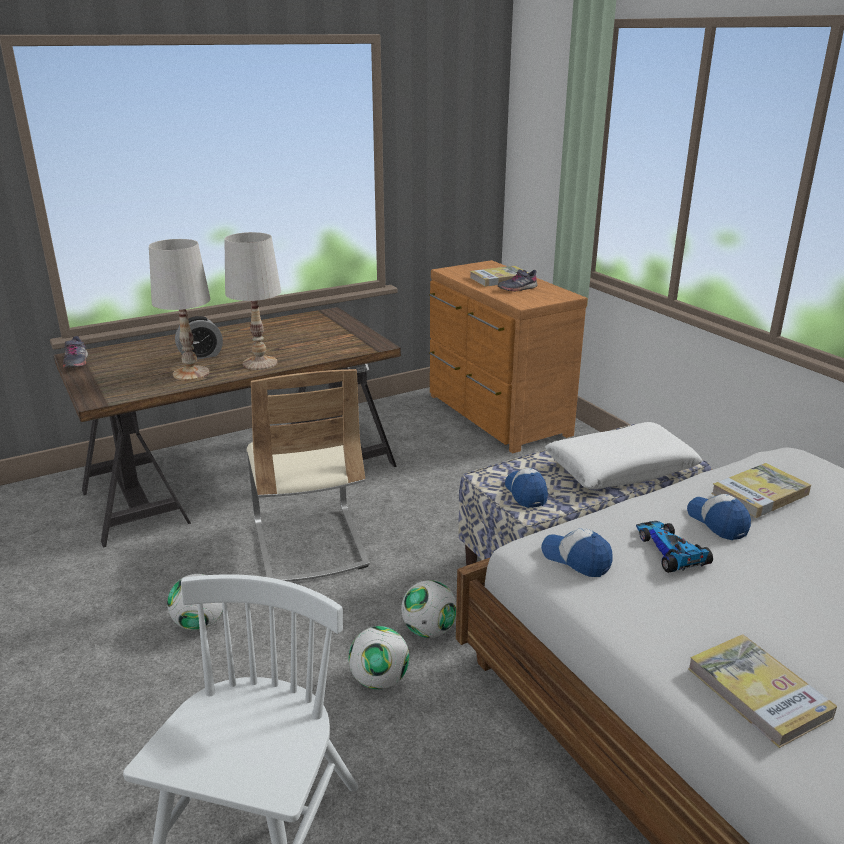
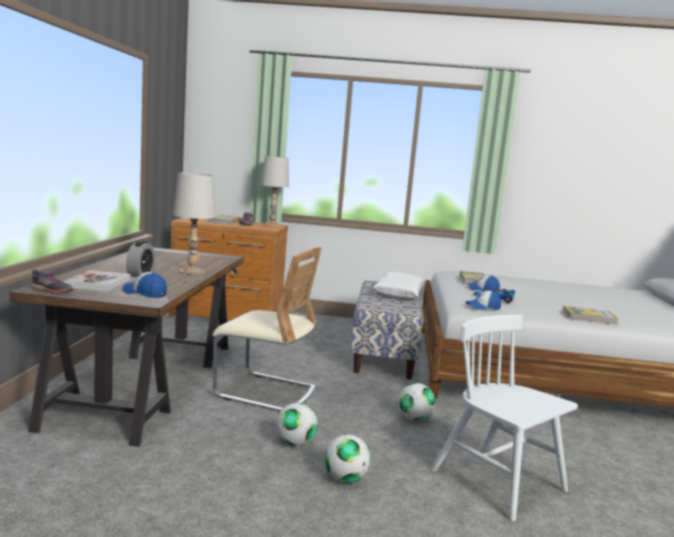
camera: 55 degrees left, 15 degrees down
(134, 360) = (98, 283): none -> book
(191, 373) = (166, 281): white table lamp -> white table lamp (272, 225)
(429, 630) = (391, 396): football -> football (345, 479)
(526, 493) = (393, 307): cap -> cap (145, 293)

